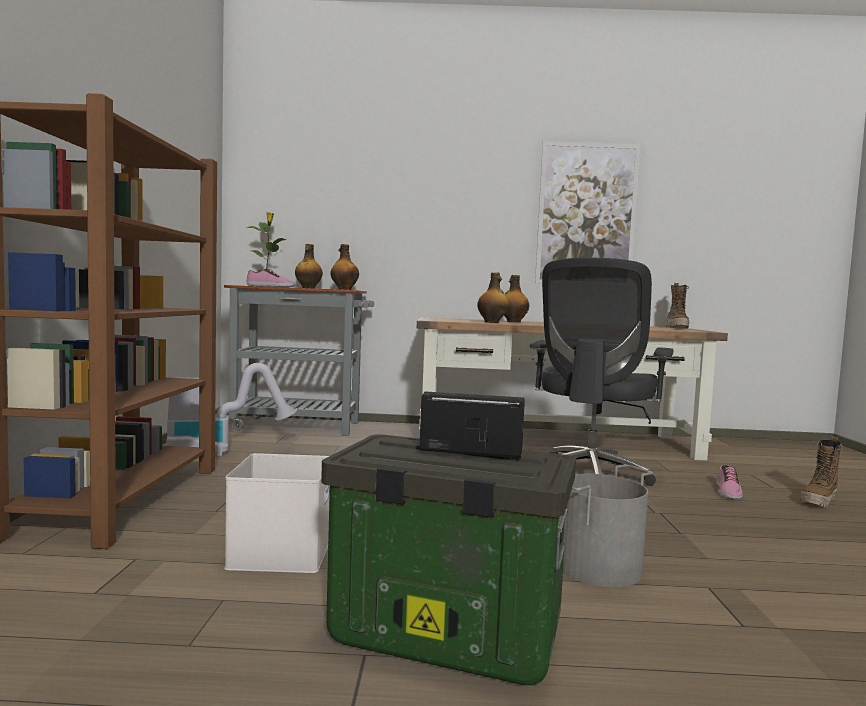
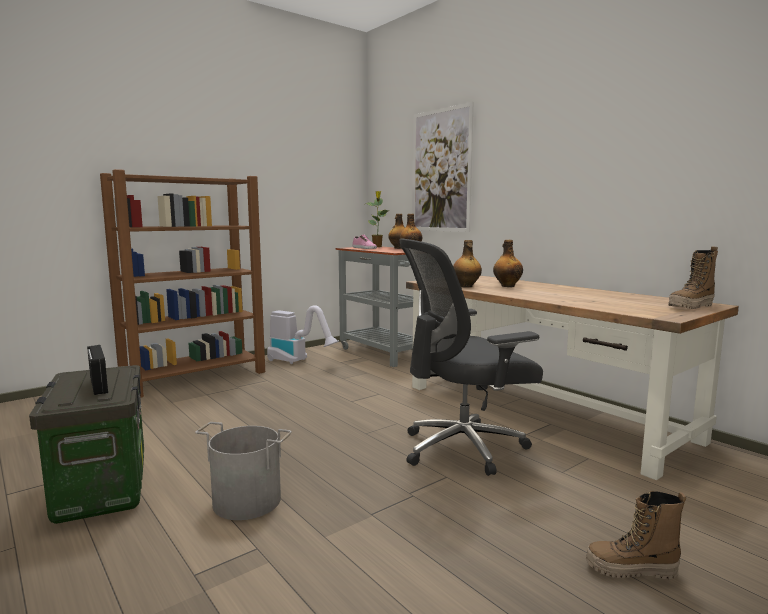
camera: 50 degrees right, 5 degrees up
(283, 553) = (168, 424): white storage box -> none
(586, 215) = (621, 165): picture -> picture (441, 171)
(727, 491) = (551, 511): shoe -> none

